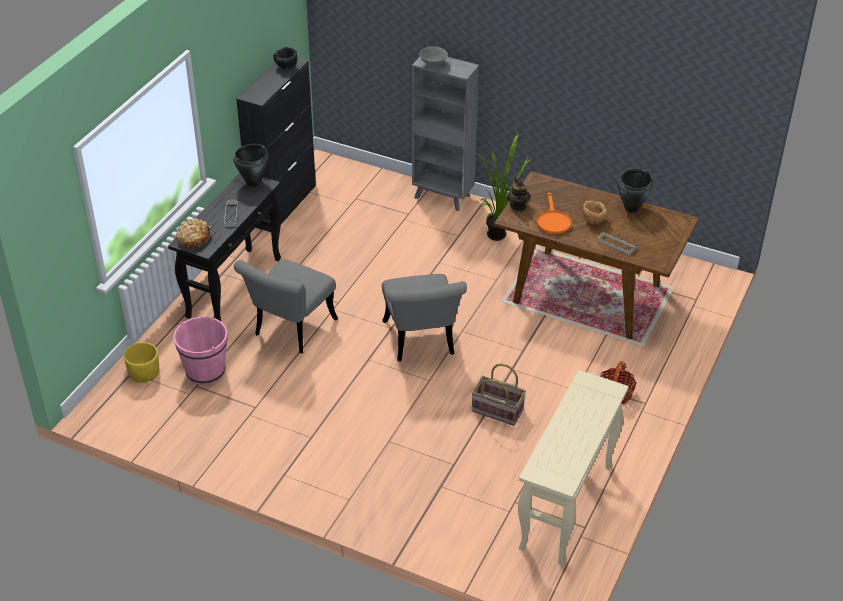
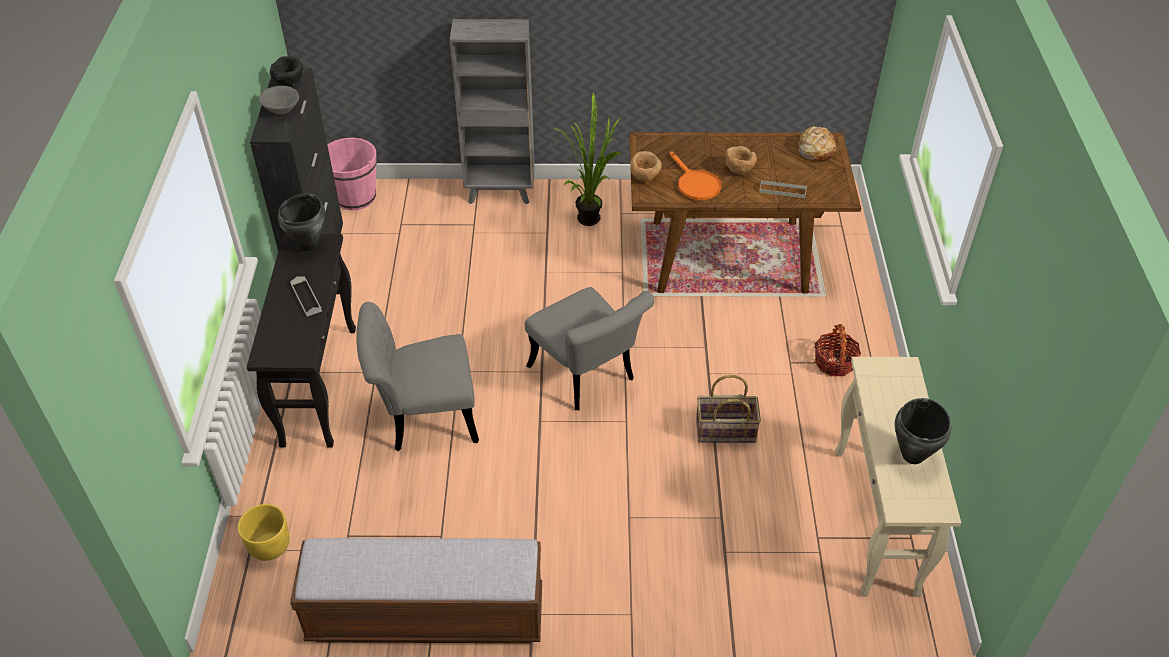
camera: 25 degrees left, 5 degrees up
(193, 238) = (276, 345): bread -> bread (815, 150)
(205, 371) = (348, 511): pink bucket -> pink bucket (355, 197)
(215, 450) = (426, 615): none -> bench
(290, 330) = (423, 417): grey chair -> grey chair turned 75 degrees clockwise
(433, 64) = (475, 32): grey bowl -> grey bowl (282, 110)
(518, 206) = (645, 178): teapot -> brown bowl
(632, 208) = (768, 143): black cooking pot -> black cooking pot (913, 455)

